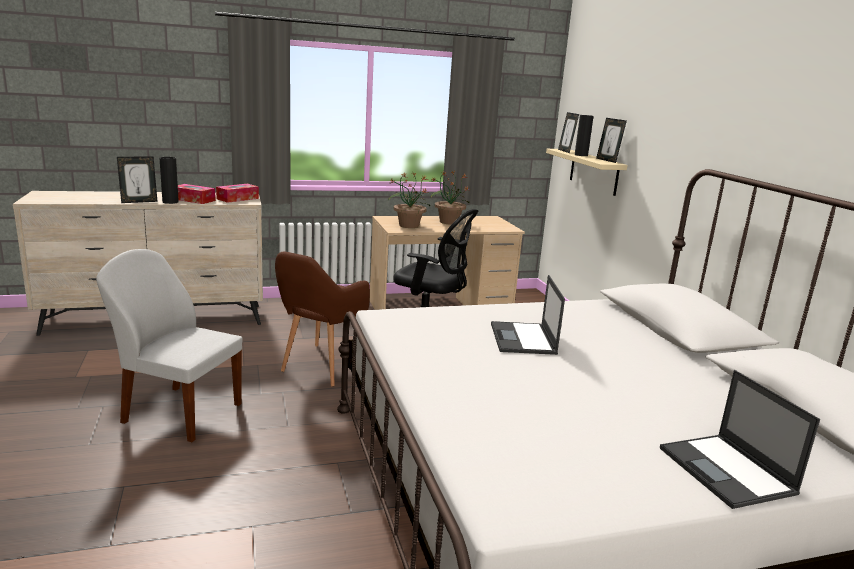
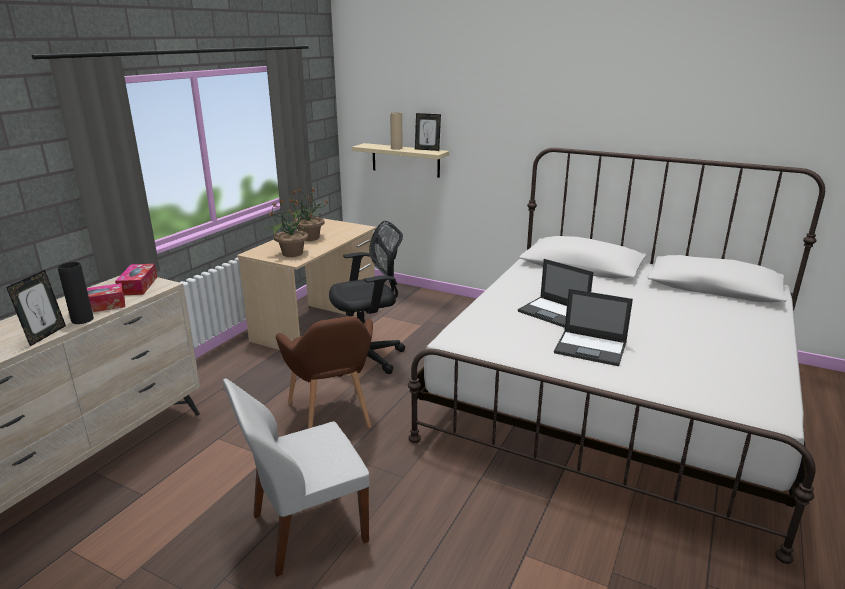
camera: 45 degrees left, 5 degrees up
(565, 151) = (374, 146): picture frame -> none
(581, 155) = (396, 148): black vase -> beige vase
(727, 471) = (762, 337): laptop -> laptop (591, 348)

